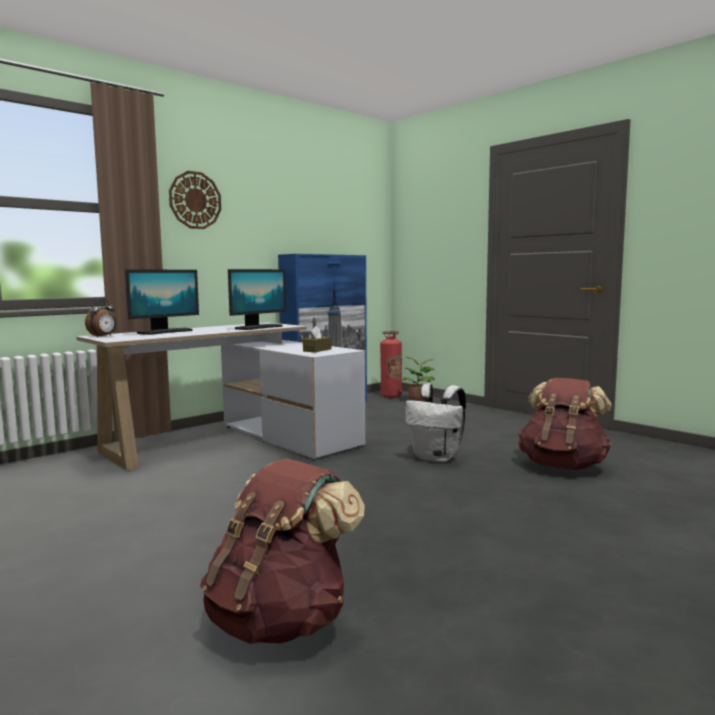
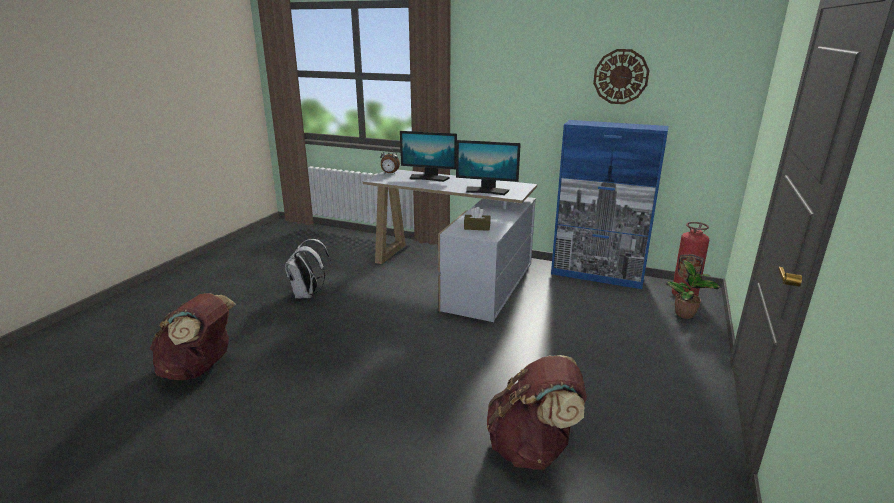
camera: 65 degrees right, 15 degrees up
(195, 200) = (492, 68): wall clock -> wall clock (620, 76)
(437, 458) = (492, 365): white backpack -> white backpack (308, 295)

